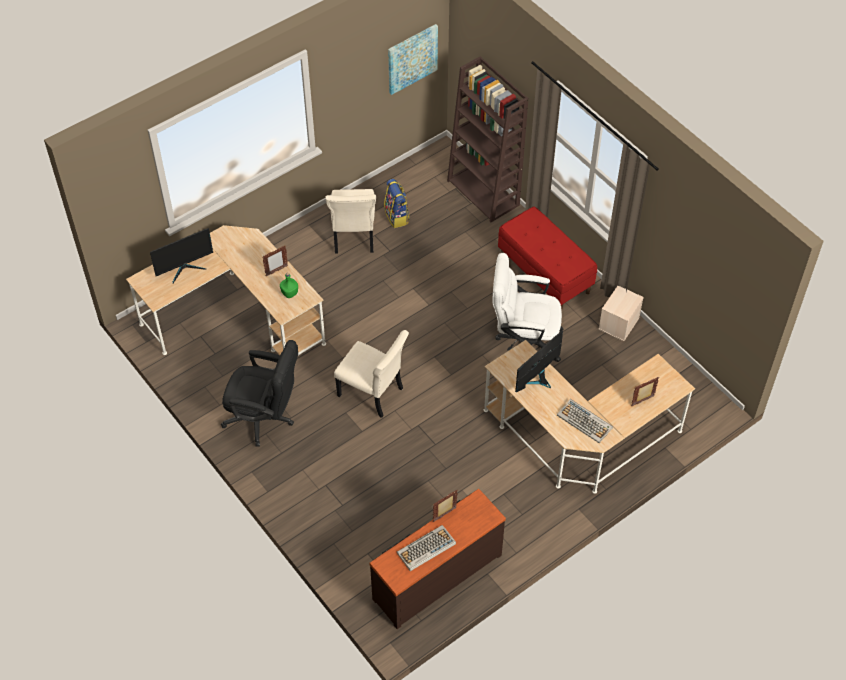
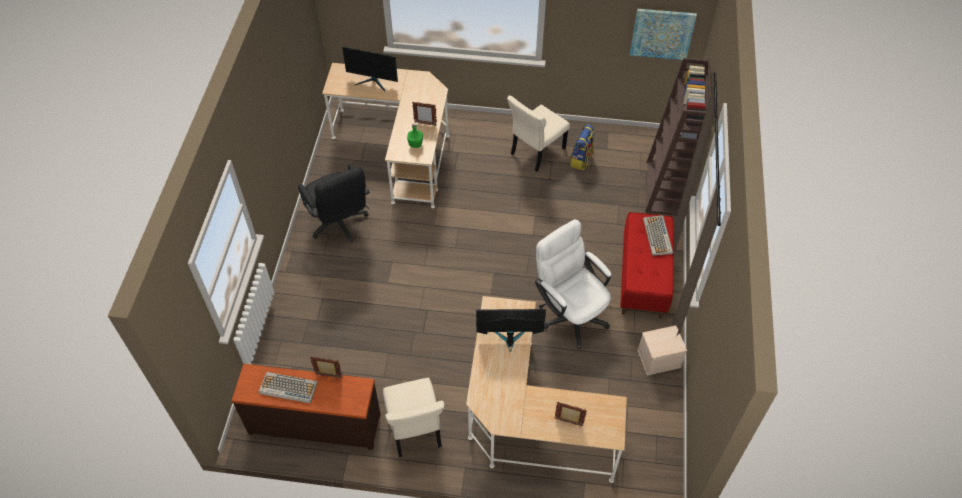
camera: 45 degrees right, 0 degrees up
(372, 393) = (424, 264): beige chair -> beige chair (414, 430)
(585, 421) = (505, 398): keyboard -> keyboard (658, 236)

